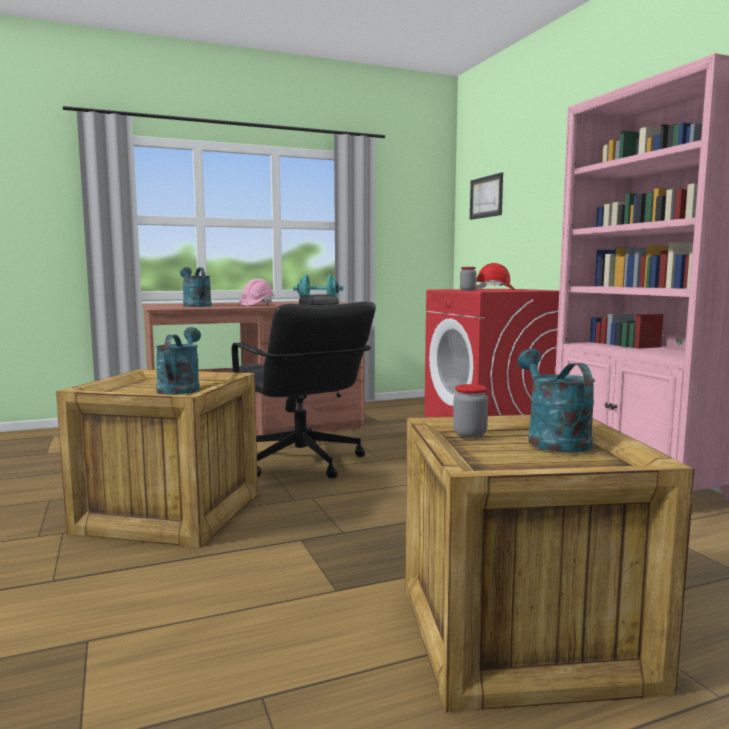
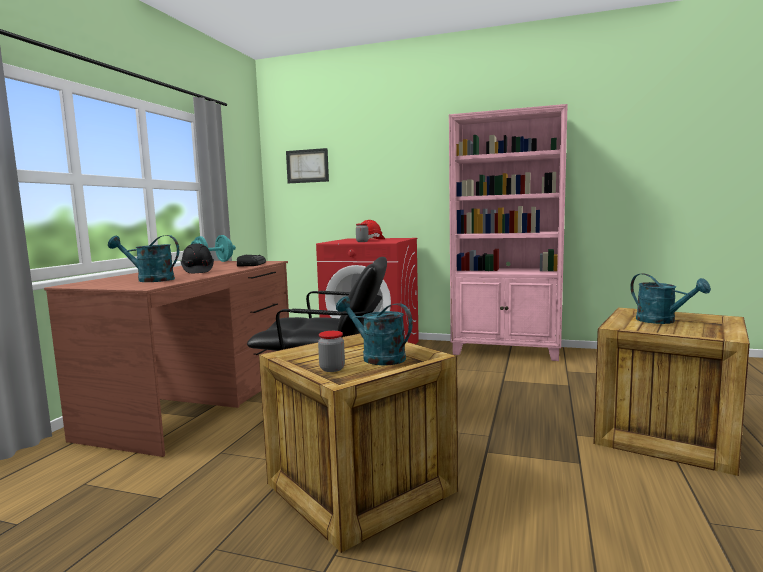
camera: 50 degrees left, 0 degrees up
(256, 304) = (197, 271): pink hard hat -> black hard hat
(469, 434) = (639, 328): jar -> jar (332, 369)
(552, 439) = (662, 321): turquoise watering can -> turquoise watering can turned 150 degrees counterclockwise

